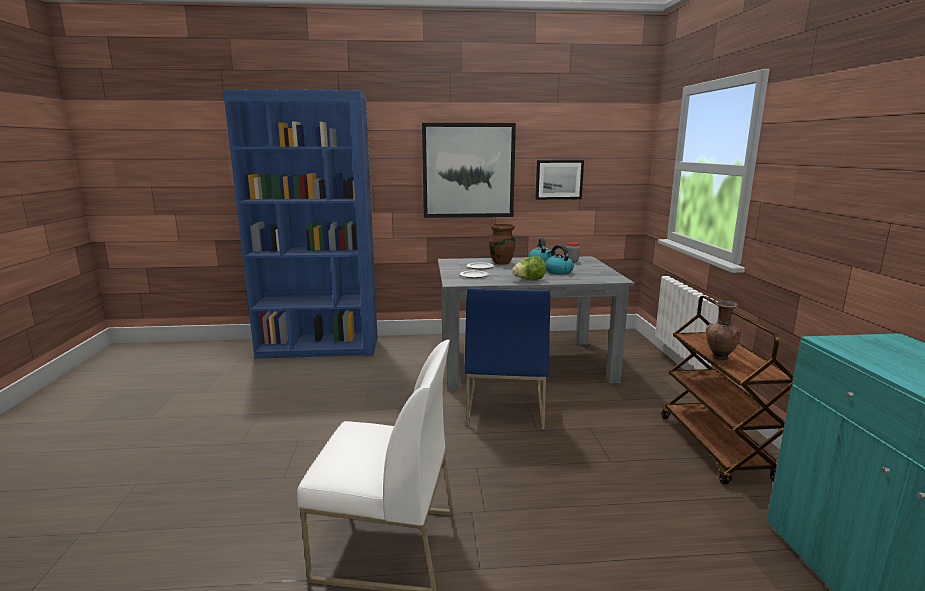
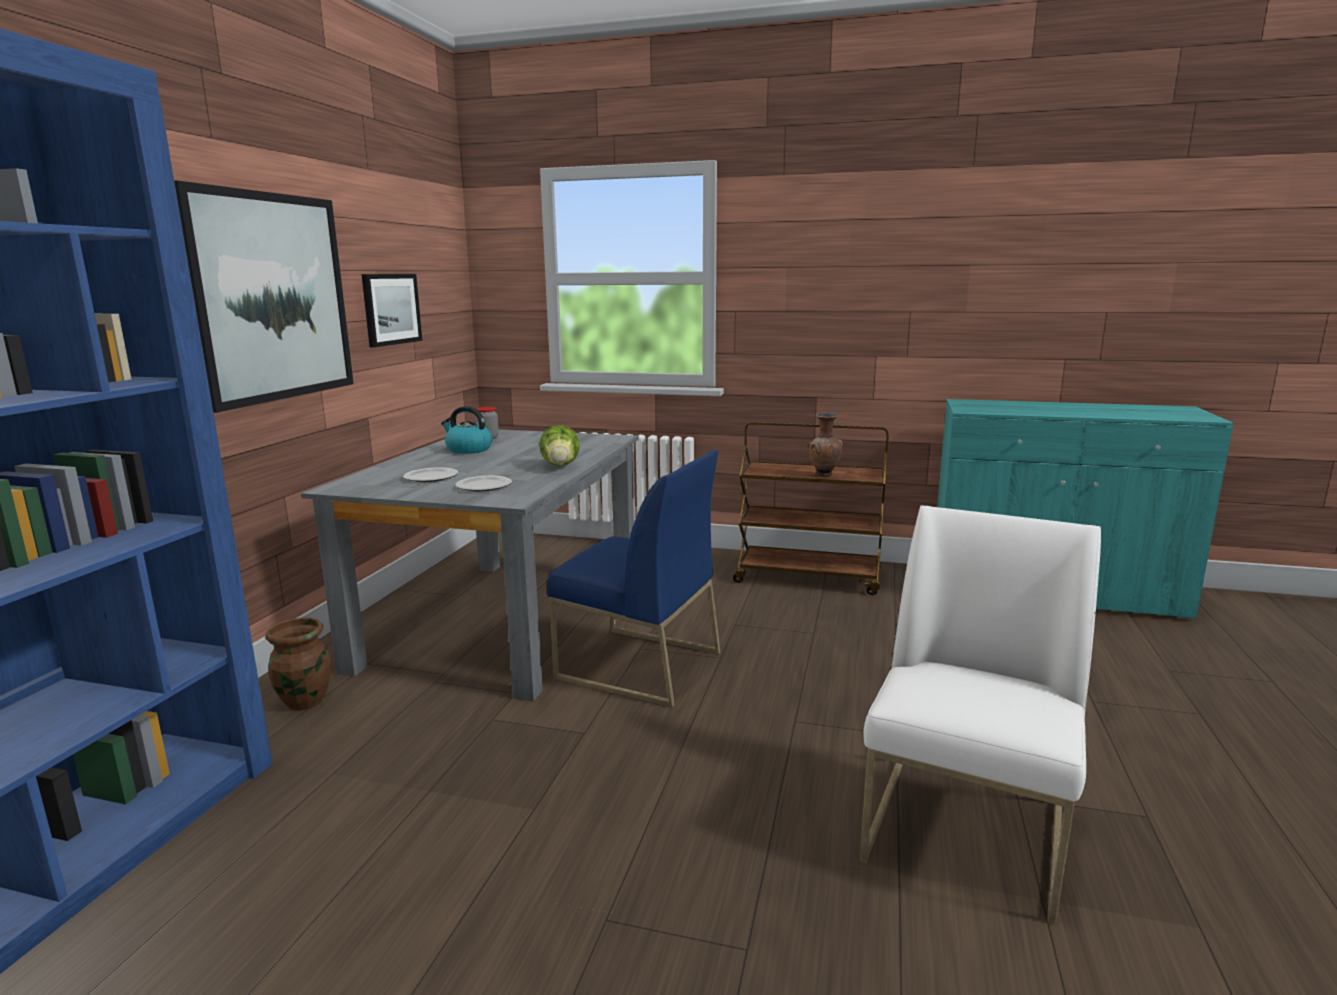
camera: 70 degrees left, 0 degrees up
(501, 262) = (424, 465): brown vase -> brown vase (305, 702)
(558, 271) = (536, 450): kettle -> none

